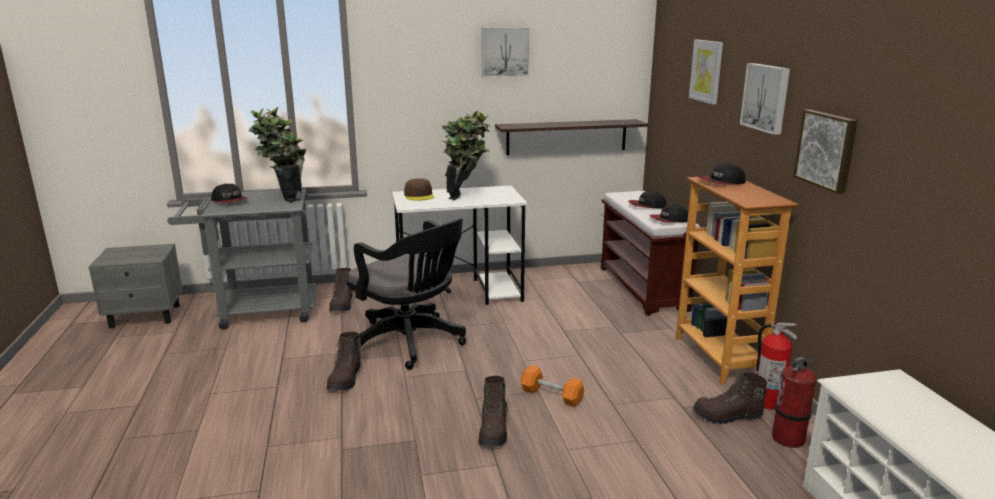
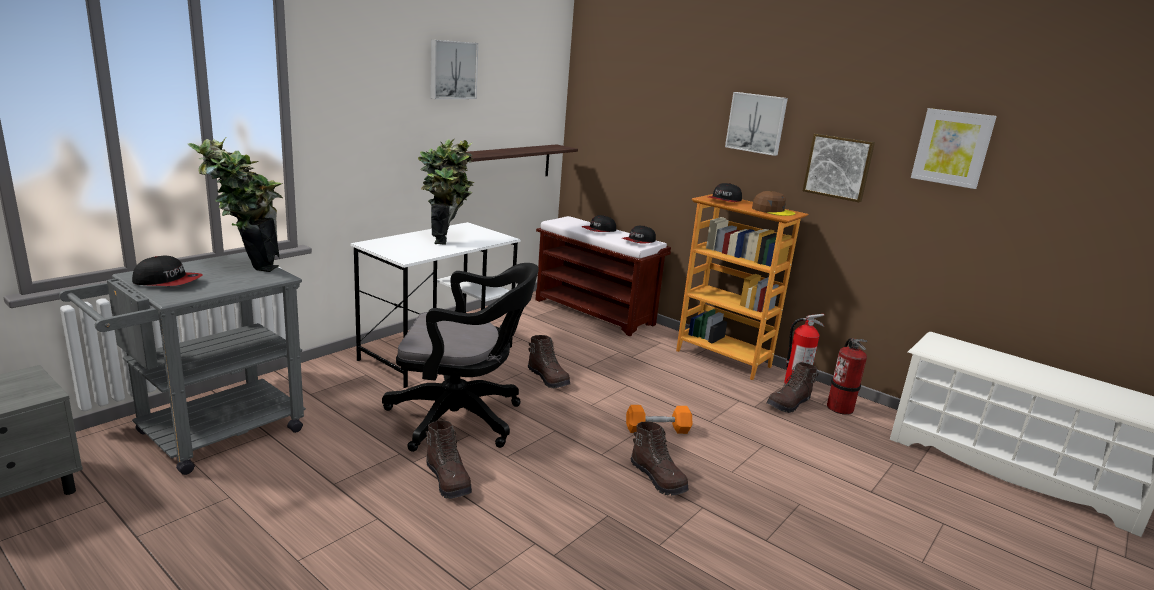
camera: 40 degrees left, 0 degrees up
(342, 305) = (318, 398): brown boot -> brown boot (548, 378)
(419, 195) = (394, 244): brown cap -> brown cap (772, 211)
(707, 71) = (665, 97): picture -> picture (952, 148)

